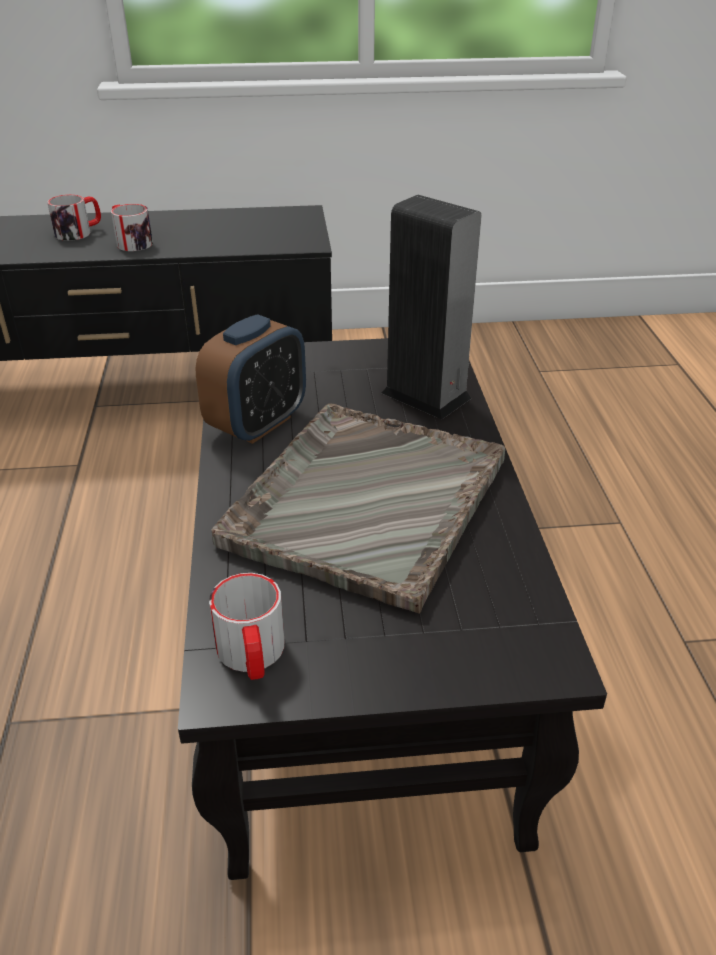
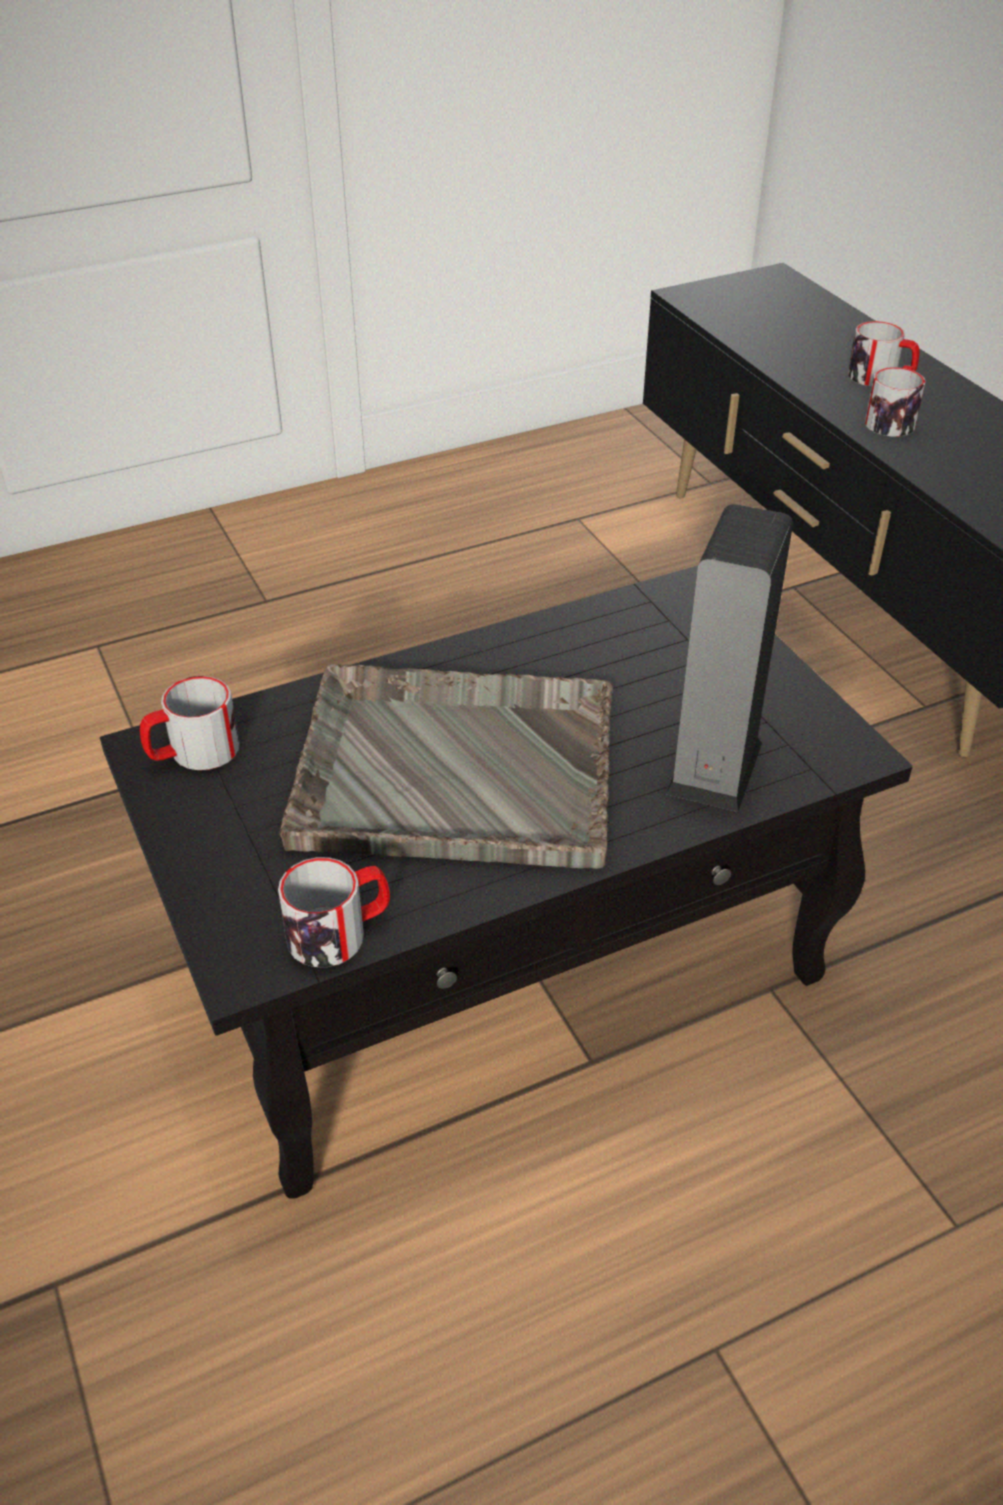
camera: 70 degrees right, 5 degrees up
(257, 424) = (558, 648): alarm clock -> none
(526, 598) = (339, 932): none -> mug

